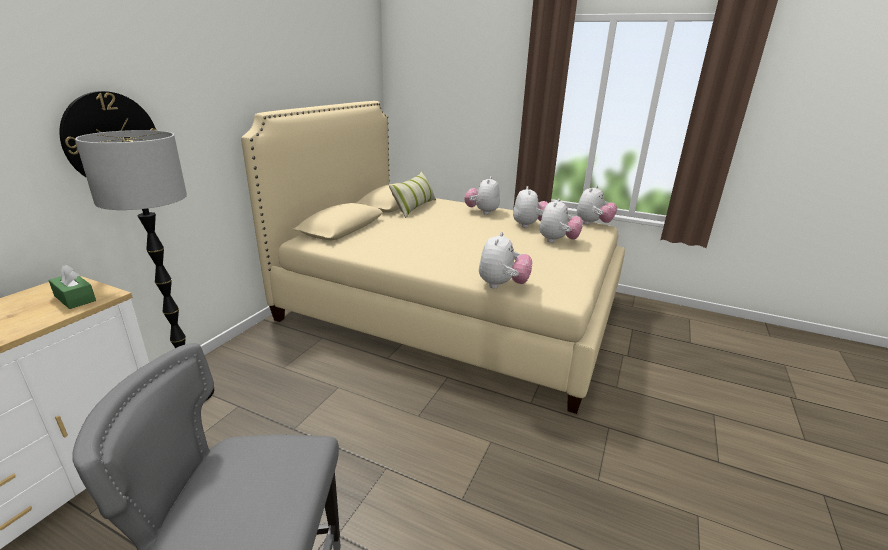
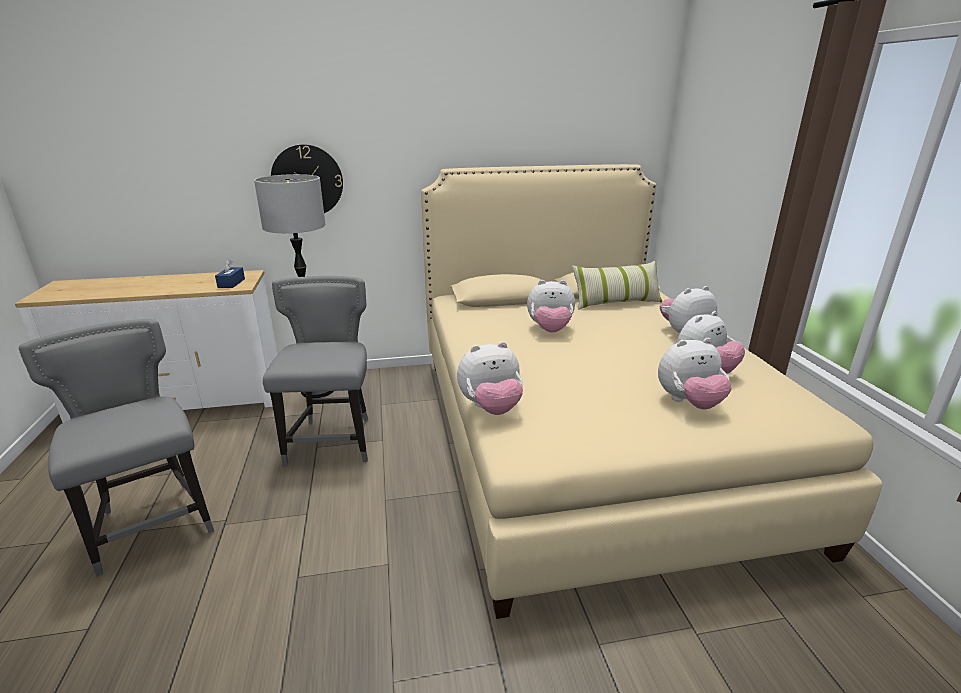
camera: 55 degrees right, 0 degrees up
(75, 298) = (231, 283): green tissue box -> blue tissue box
(297, 414) = (333, 440): none -> grey chair
(593, 223) = (824, 410): plush toy -> plush toy (550, 330)

